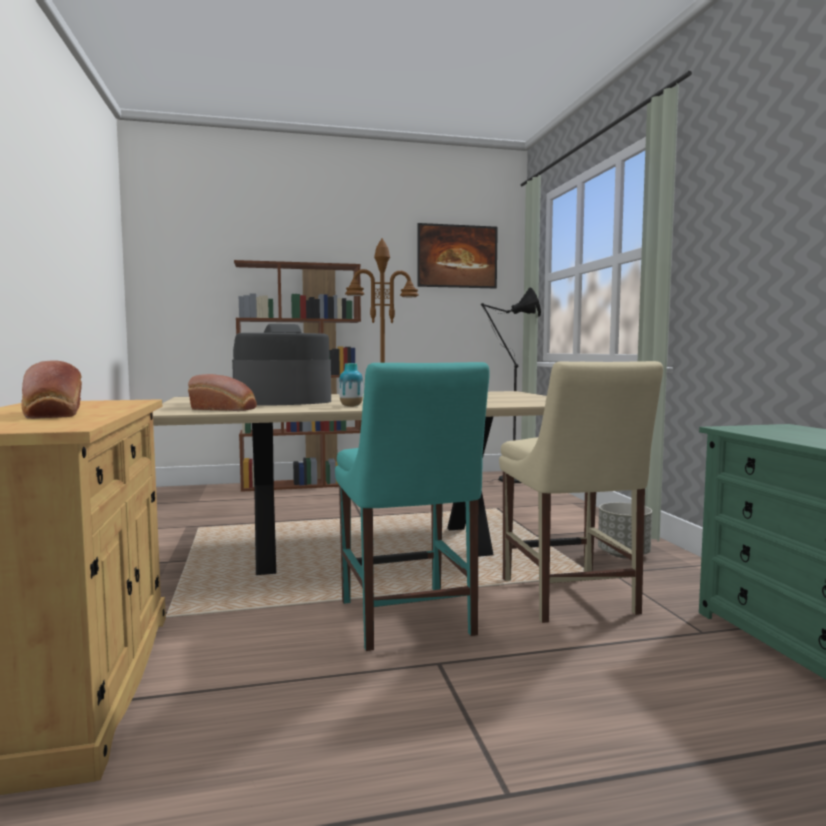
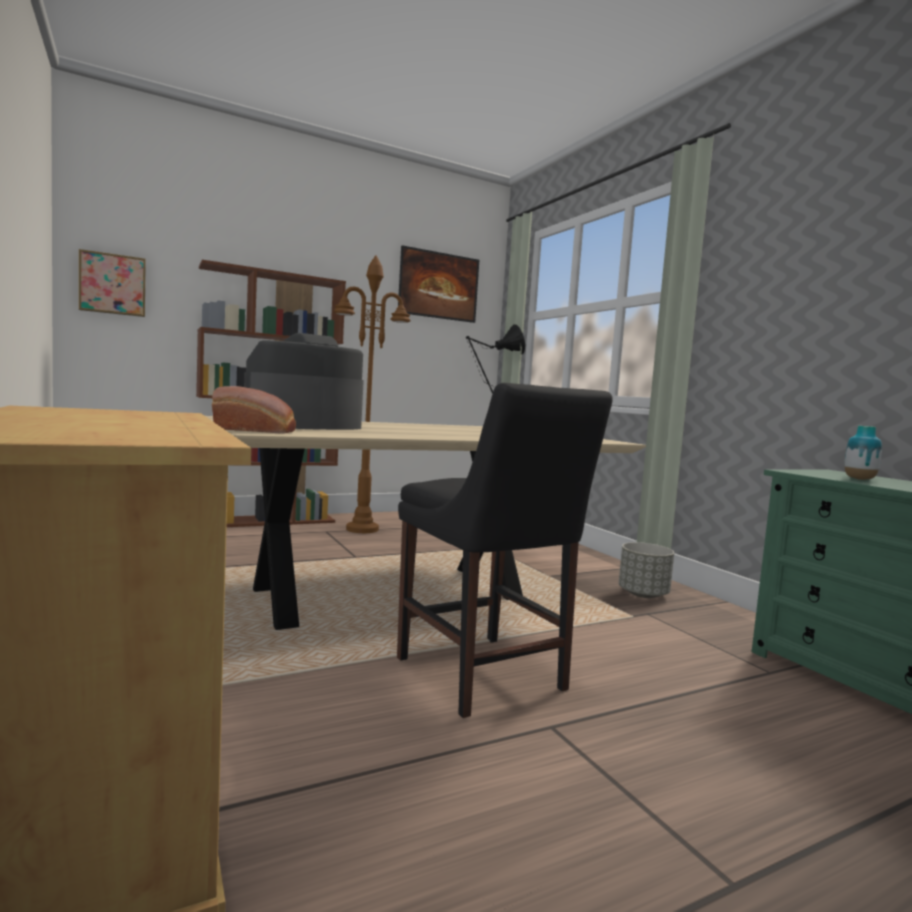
camera: 15 degrees left, 0 degrees up
(53, 414) = (112, 422): bread -> none
(169, 288) = (113, 284): none -> picture
(351, 406) = (399, 434): vase -> vase (859, 479)
(407, 620) = (483, 677): turquoise chair -> black chair
(570, 599) = (628, 643): beige chair -> none

